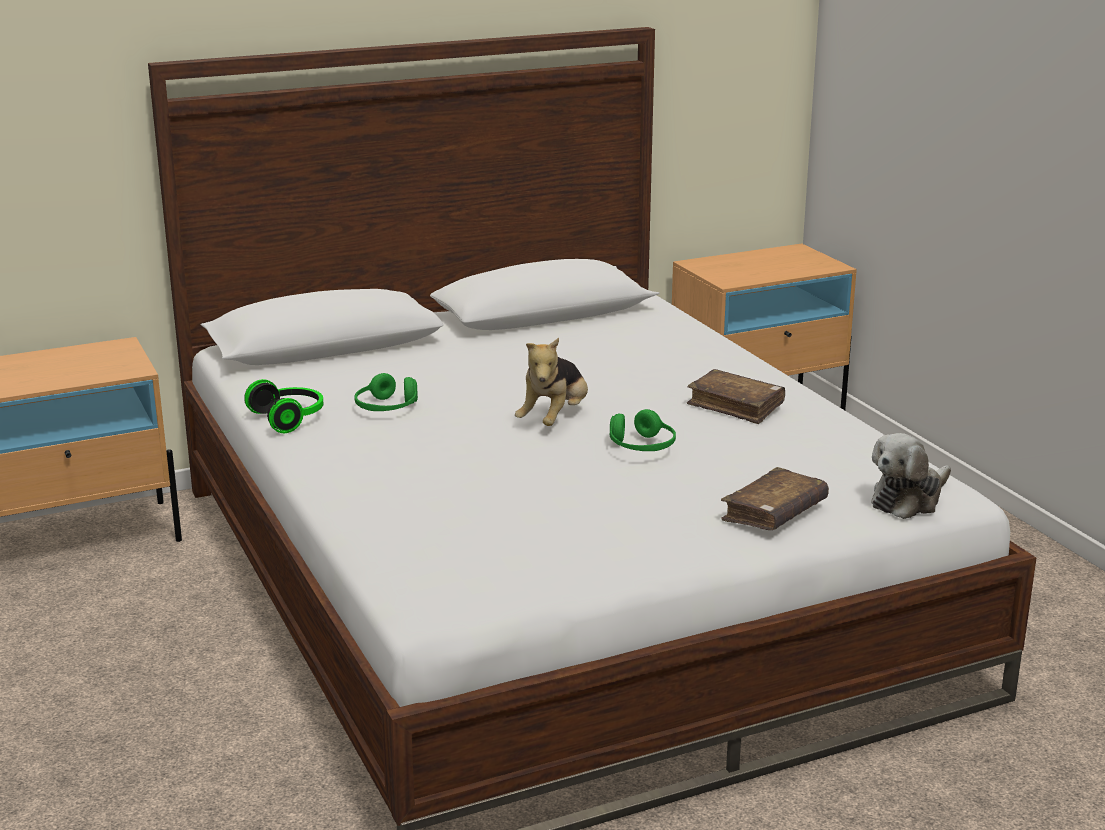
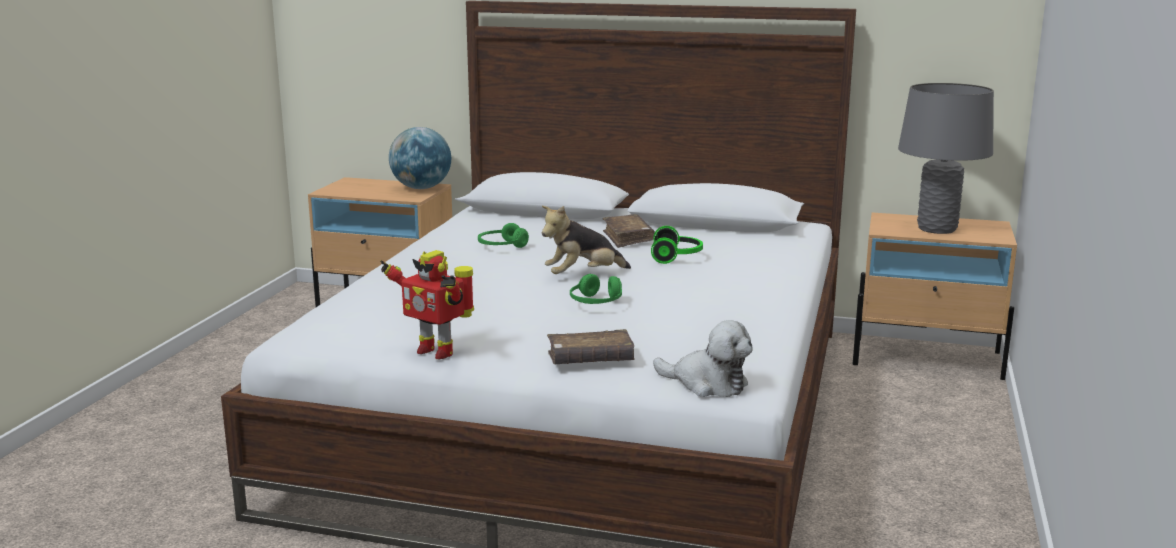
camera: 40 degrees right, 5 degrees down
(110, 353) = (421, 188): none -> globe
(290, 419) = (441, 238): headphones -> headphones (677, 257)
(618, 561) = (436, 351): none -> toy robot
(736, 406) = (715, 299): brown book -> brown book (628, 238)
(765, 267) = (936, 229): none -> grey table lamp
(908, 499) = (707, 384): plush toy -> plush toy turned 150 degrees counterclockwise

